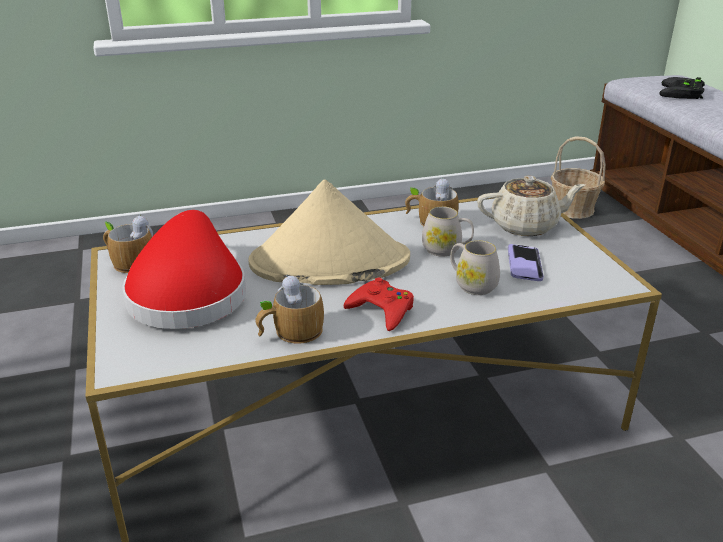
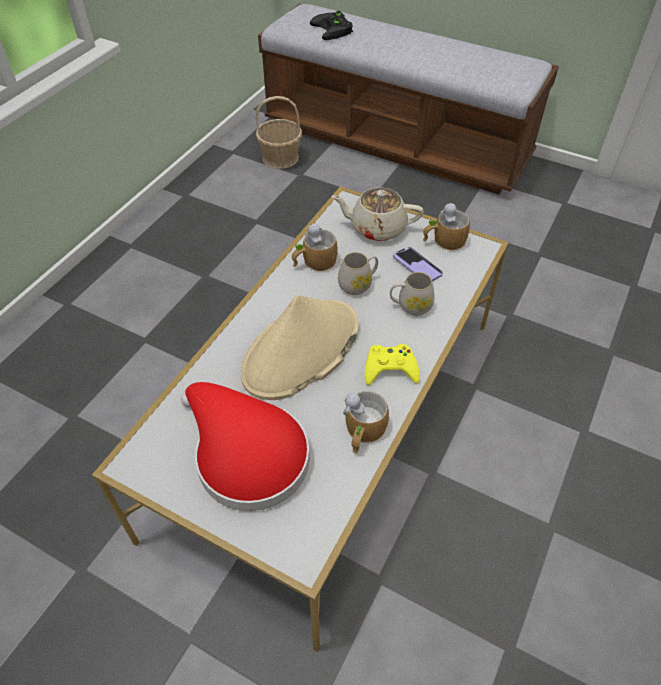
camera: 45 degrees left, 20 degrees up
(129, 261) = (150, 462): mug -> mug (443, 240)
(381, 310) = (390, 368): red game controller -> yellow game controller
(526, 226) = (376, 228): beige teapot -> beige teapot turned 120 degrees counterclockwise

